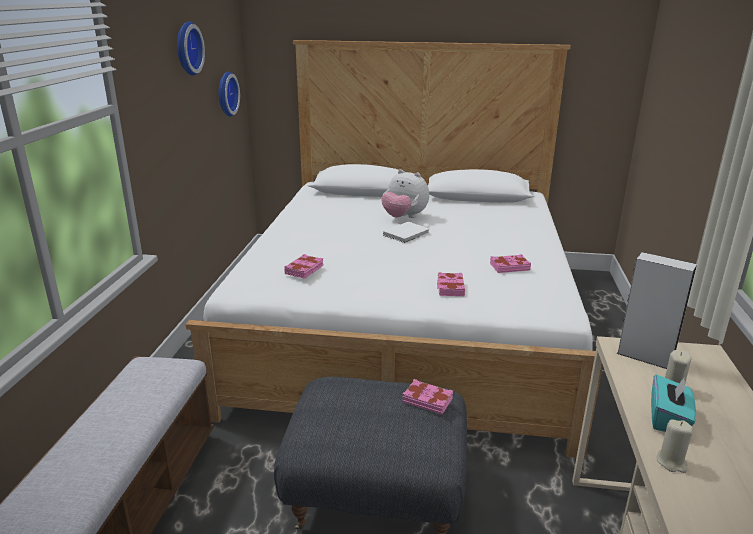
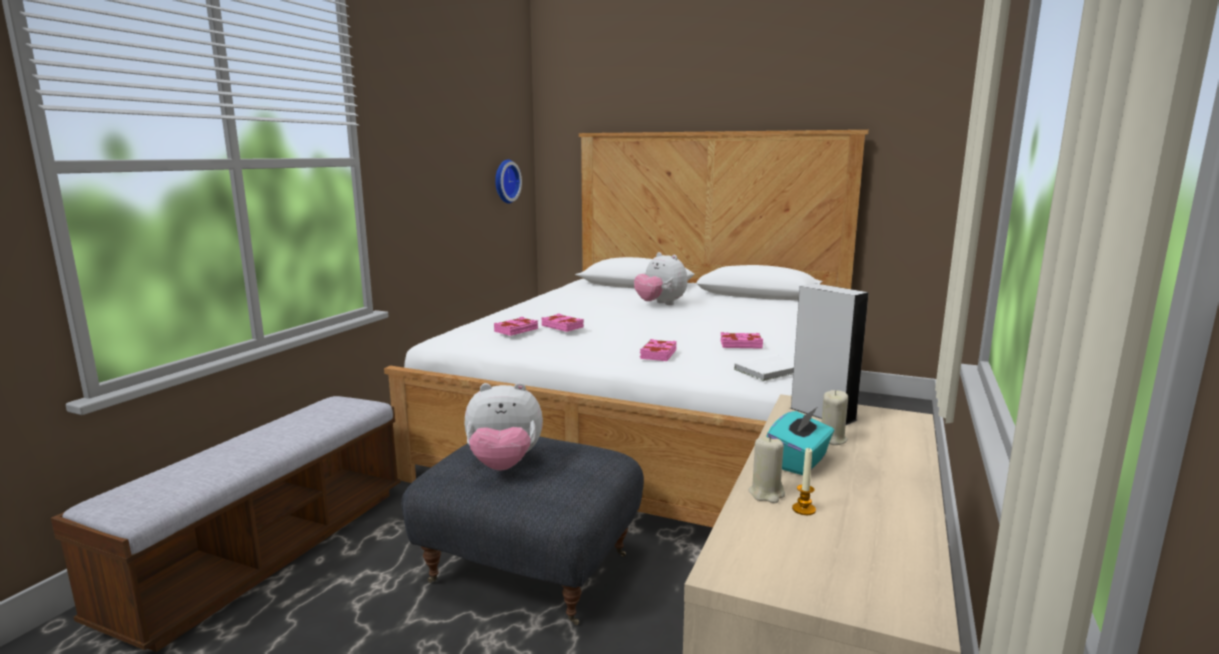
camera: 15 degrees right, 10 degrees down
(186, 48) = (456, 127): wall clock -> none
(361, 423) = (504, 465): none -> plush toy
(407, 234) = (650, 314): white book -> white book (771, 370)
(427, 400) = (589, 456): pink book -> pink book (563, 326)
(709, 475) = (803, 509): none -> candle

